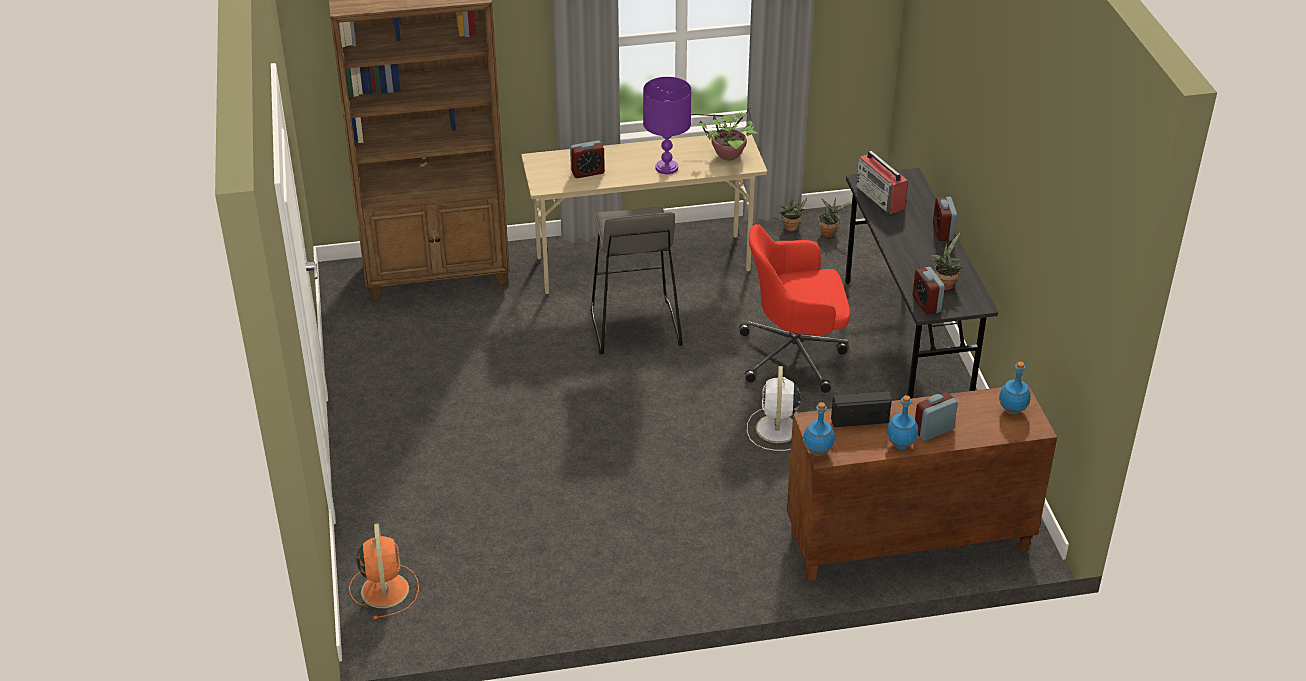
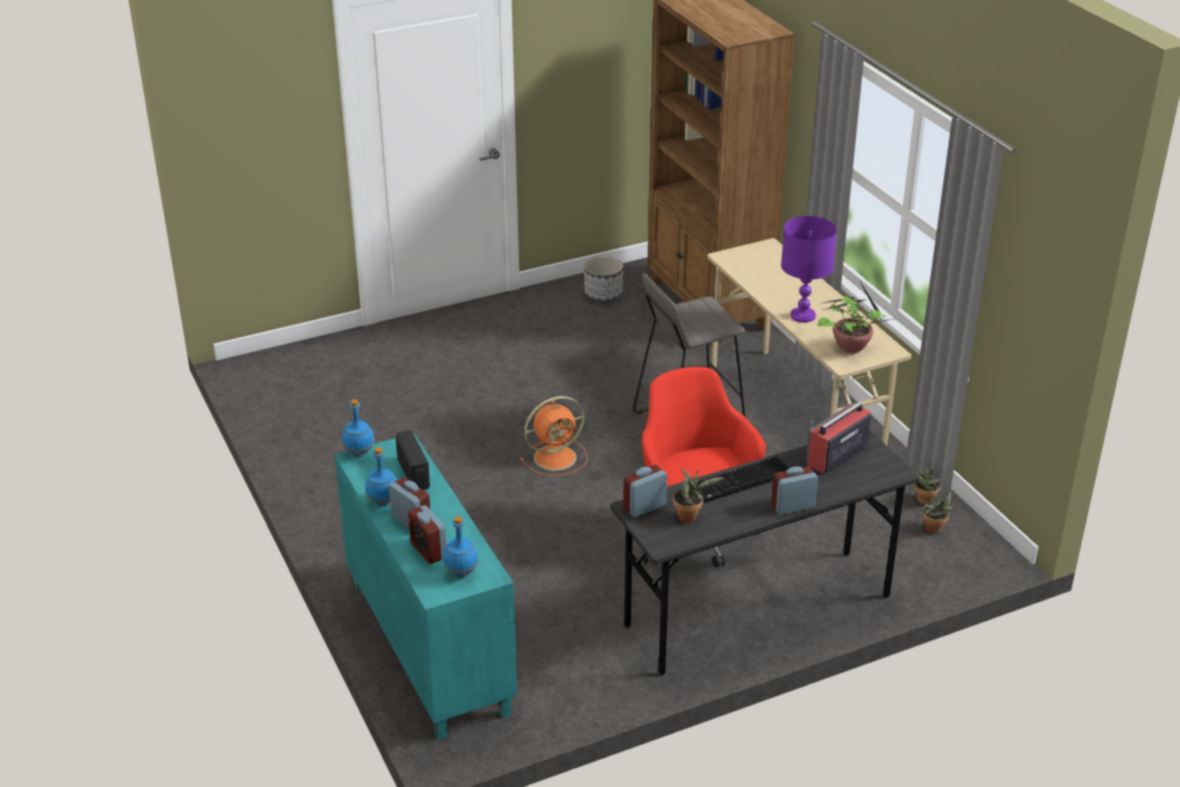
camera: 75 degrees right, 5 degrees down
(375, 336) = (603, 294): none -> planter
(384, 588) = (296, 362): orange fan -> orange fan (557, 457)
(587, 172) = (765, 275): alarm clock -> alarm clock (428, 550)
(777, 430) = (569, 537): white fan -> none
(904, 250) = (741, 482): none -> keyboard
(907, 542) = (427, 647): brown cabinet -> turquoise cabinet

